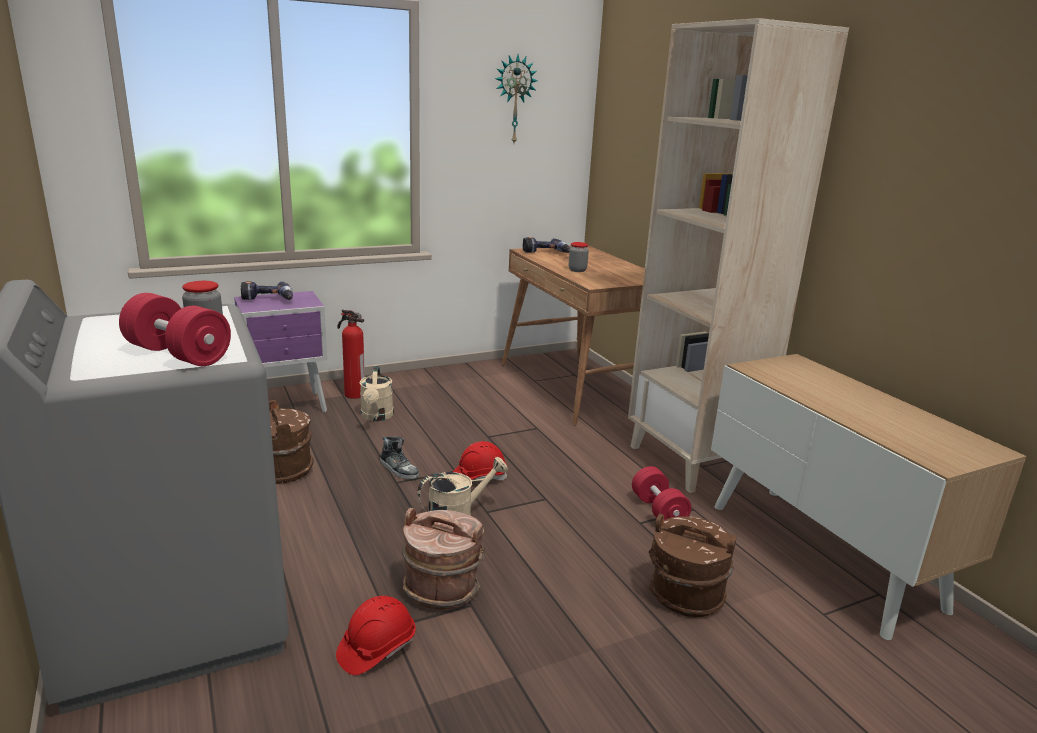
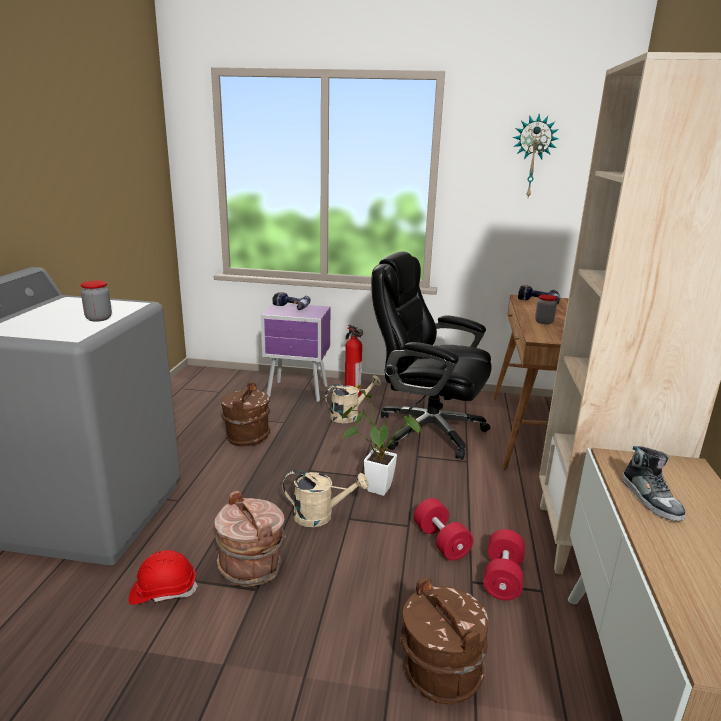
camera: 35 degrees right, 0 degrees up
(178, 354) = (54, 329): red dumbbell -> red dumbbell (441, 541)
(376, 417) = (349, 415): beige watering can -> beige watering can turned 150 degrees counterclockwise
(399, 469) = (321, 461): shoe -> shoe (650, 499)
(472, 410) = (427, 430): none -> black office chair
(479, 477) = (373, 487): red hard hat -> potted plant

